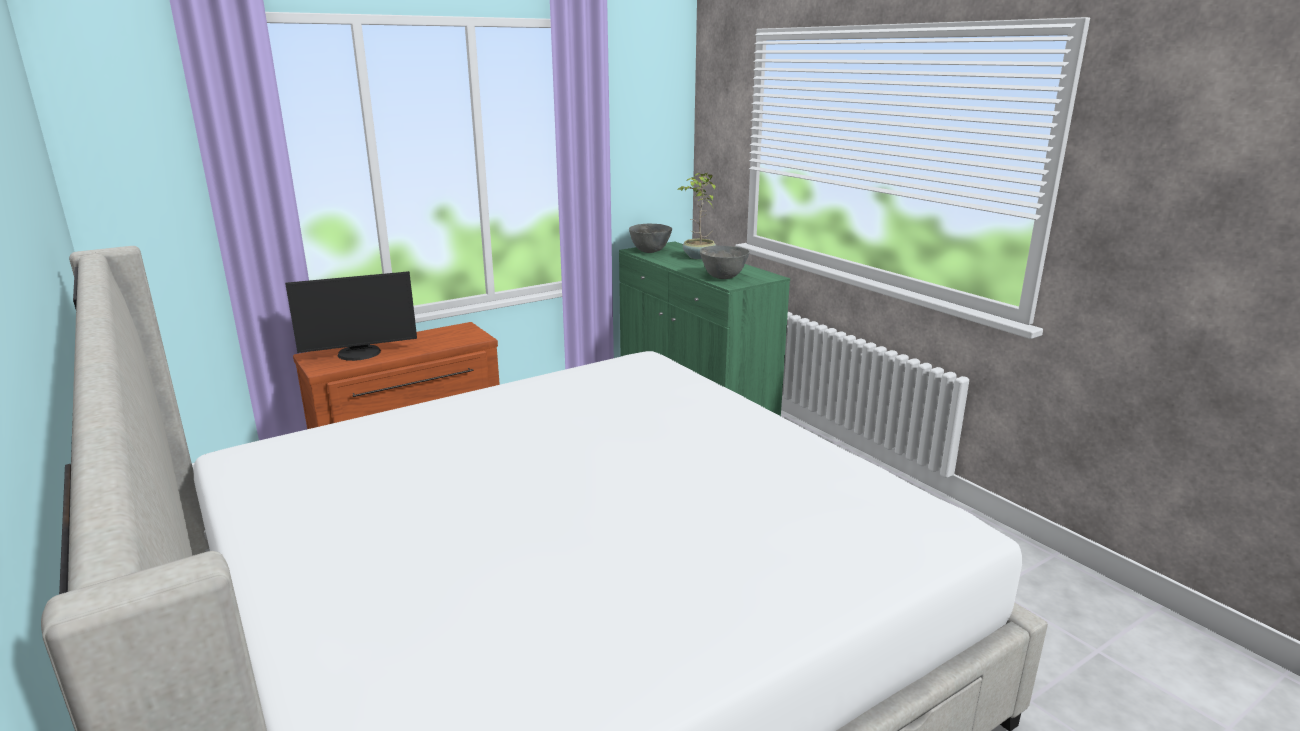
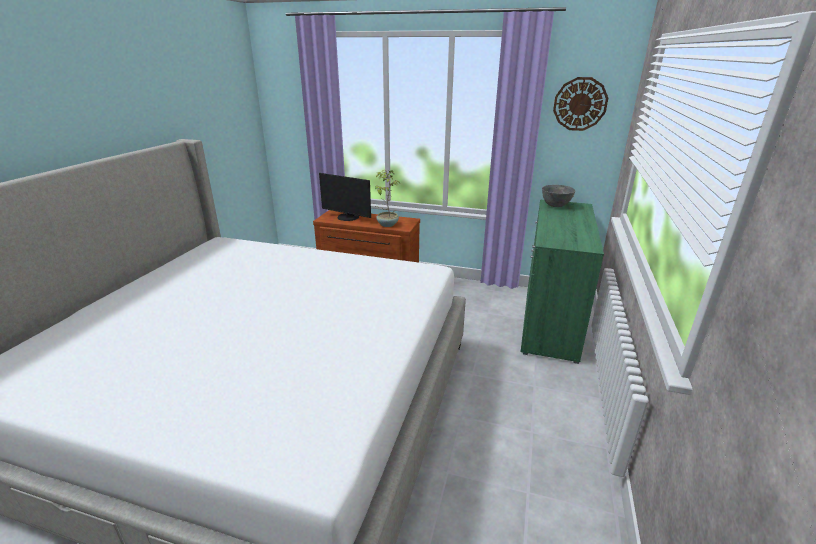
camera: 50 degrees right, 5 degrees up
(643, 115) = (580, 104): none -> wall clock
(698, 257) = (577, 218): potted plant -> potted plant (387, 224)
(723, 277) = (555, 237): grey bowl -> none

